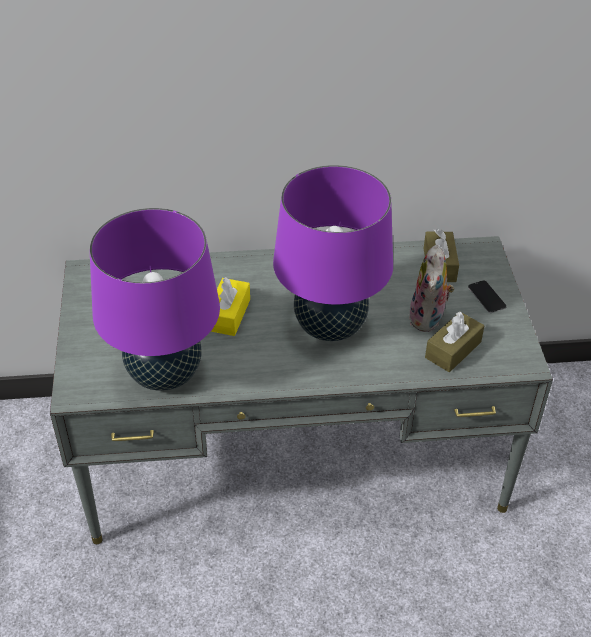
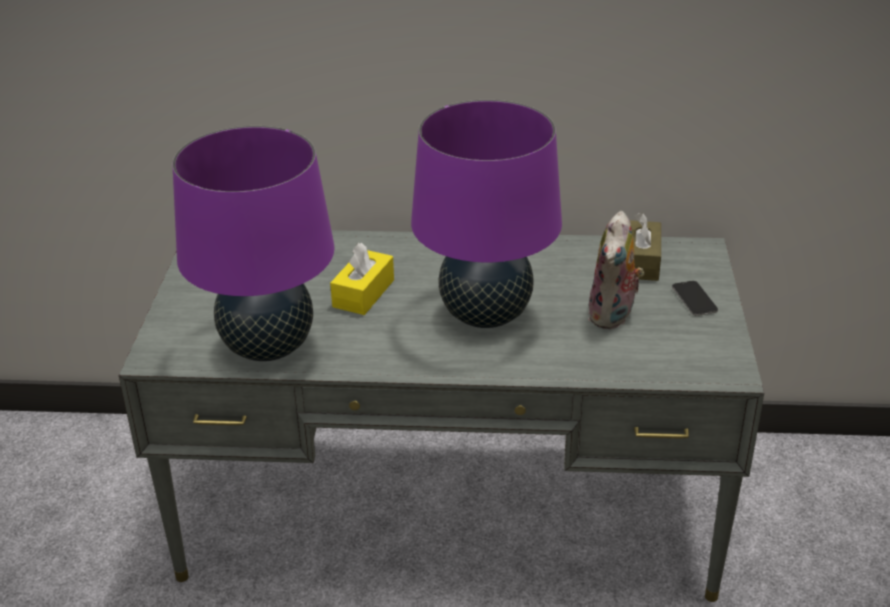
camera: 10 degrees right, 10 degrees down
(453, 350) = (637, 350): brown tissue box -> none

